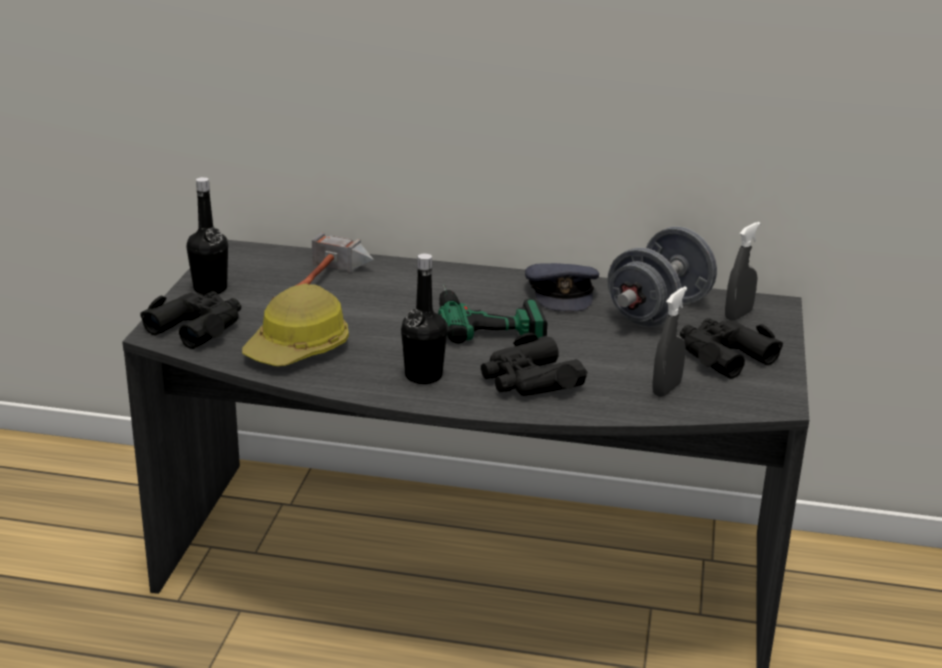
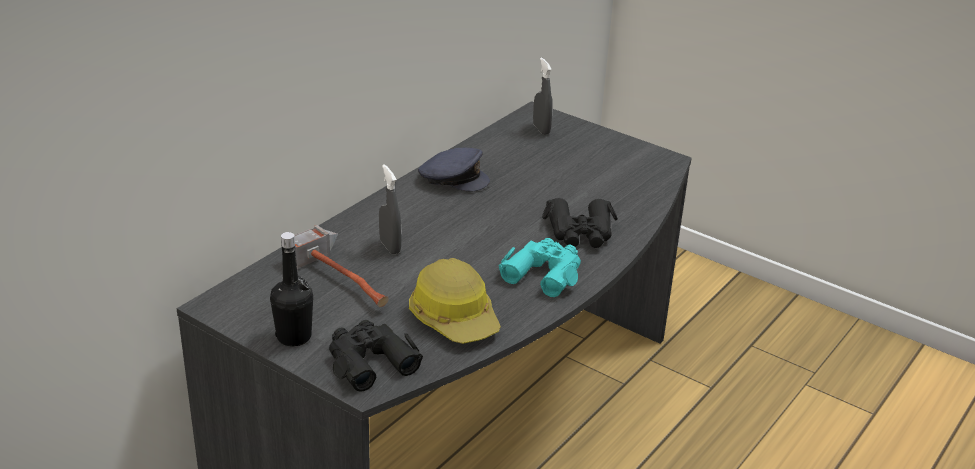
camera: 65 degrees left, 5 degrees up
(423, 376) = (544, 273): black bottle -> turquoise binoculars
(486, 318) = (469, 219): power drill -> none
(658, 312) = (513, 153): grey dumbbell -> none
(666, 389) = (626, 188): grey spray bottle -> grey spray bottle (390, 247)
(723, 355) = (593, 154): black binoculars -> none

